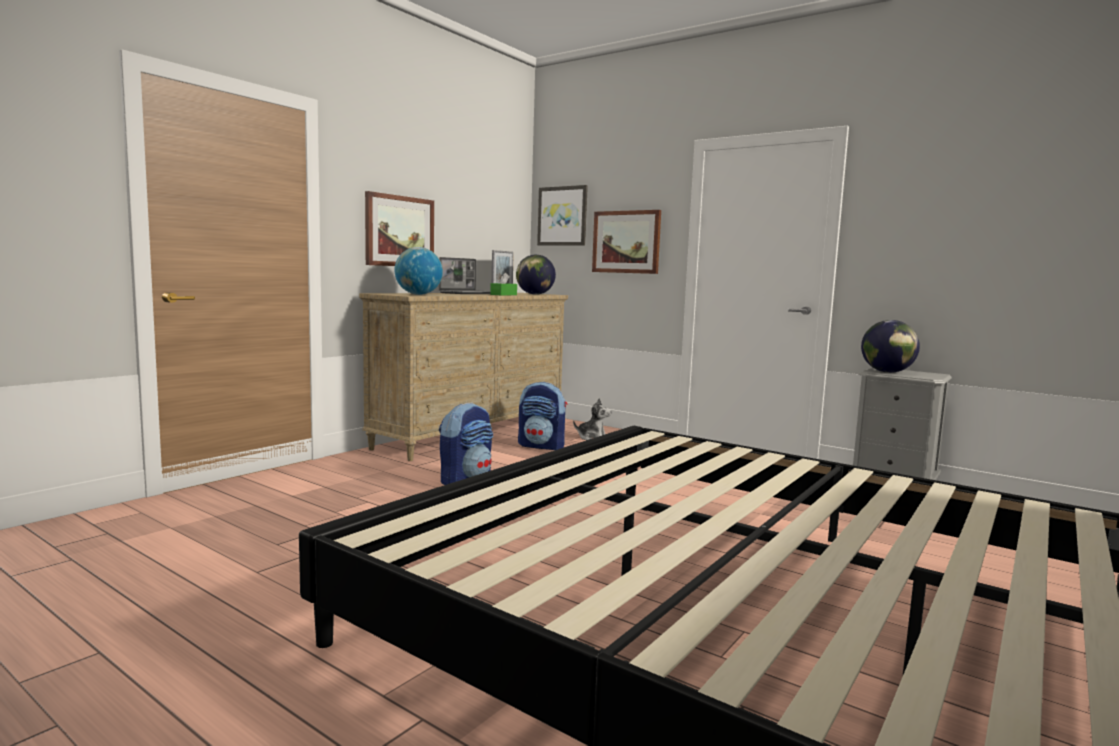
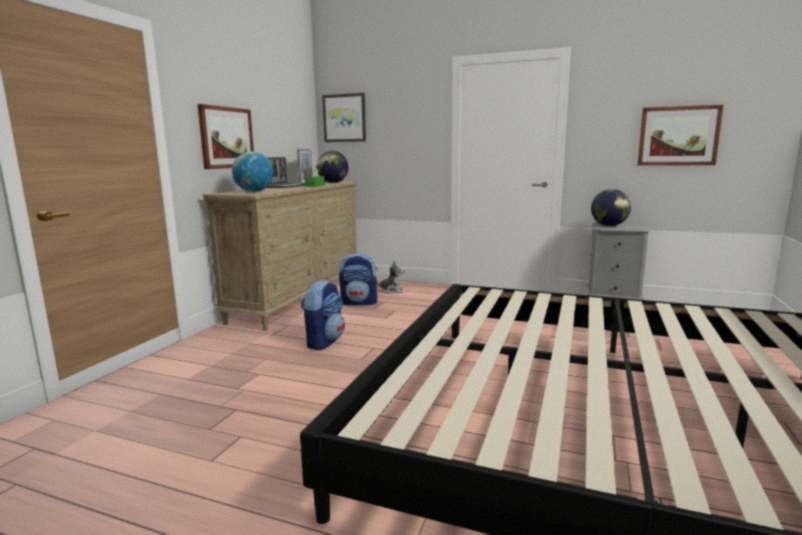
camera: 15 degrees left, 5 degrees up
(626, 242) = (400, 137): picture -> picture (678, 136)

